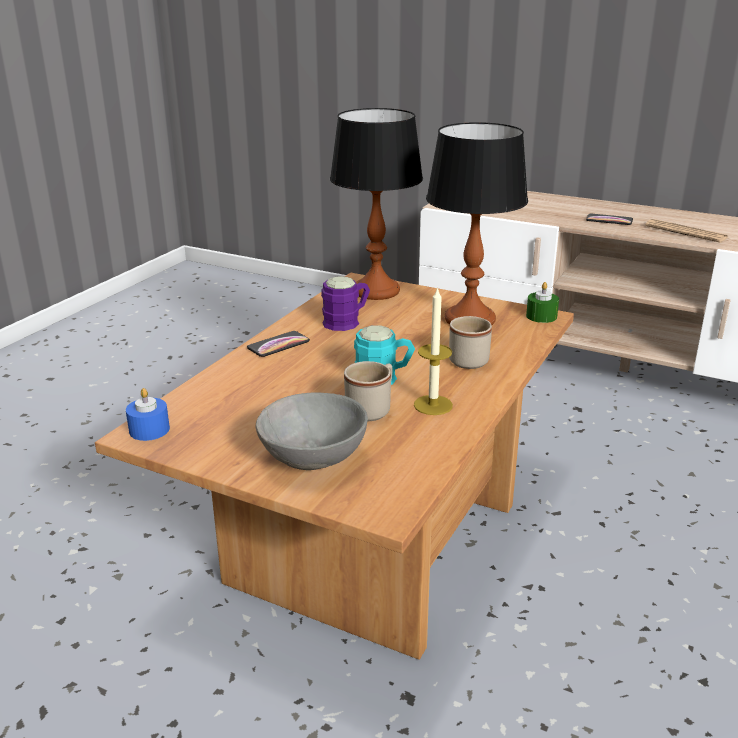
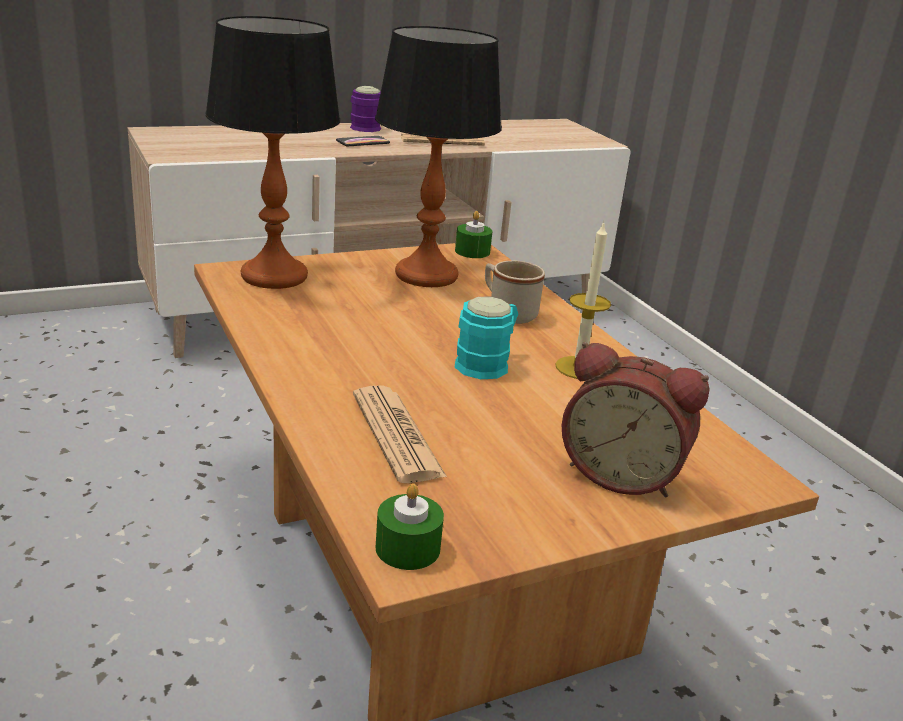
camera: 55 degrees left, 0 degrees up
(149, 430) = (408, 548): blue candle -> green candle
(253, 387) = (396, 435): none -> newspaper
(278, 345) = (310, 376): phone -> none
(314, 461) = (622, 473): grey bowl -> alarm clock
(347, 321) = (321, 320): purple mug -> purple mug (366, 126)
(372, 409) = (547, 397): beige mug -> none

